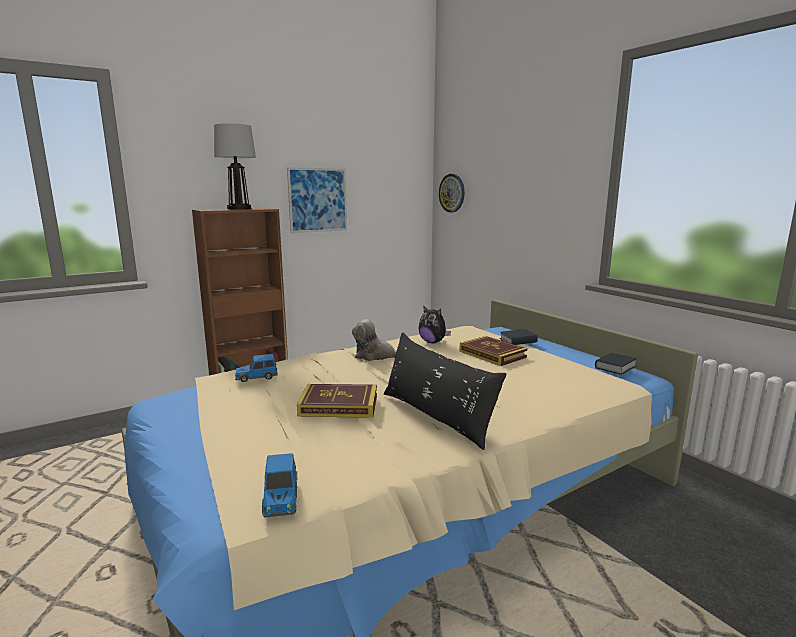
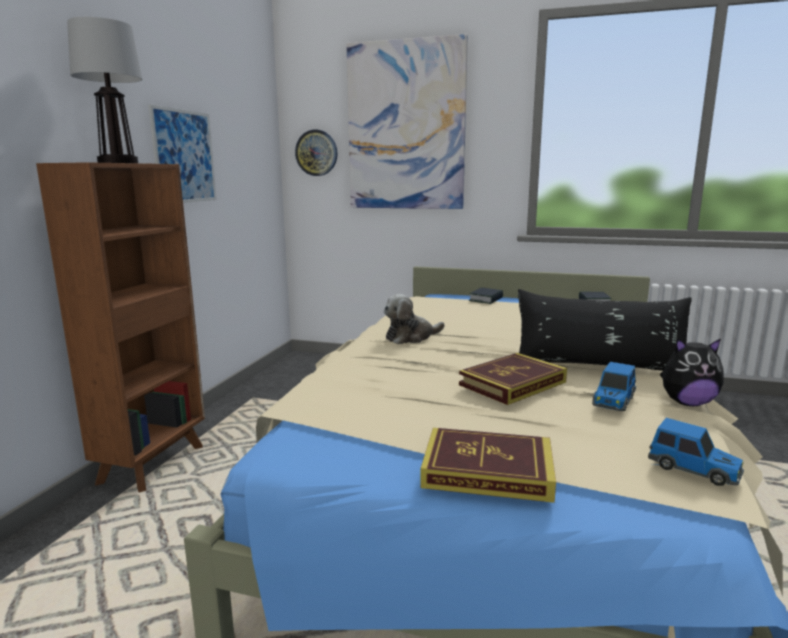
camera: 40 degrees left, 0 degrees up
(256, 377) = (353, 389): toy car -> toy car (613, 401)
(433, 342) = (424, 315): plush toy -> plush toy (687, 403)
(492, 354) = (497, 313): book -> book (487, 471)
(510, 172) = (406, 127): none -> picture

